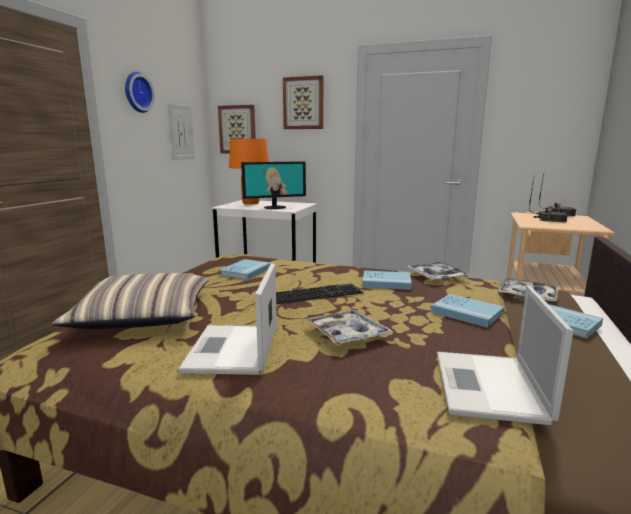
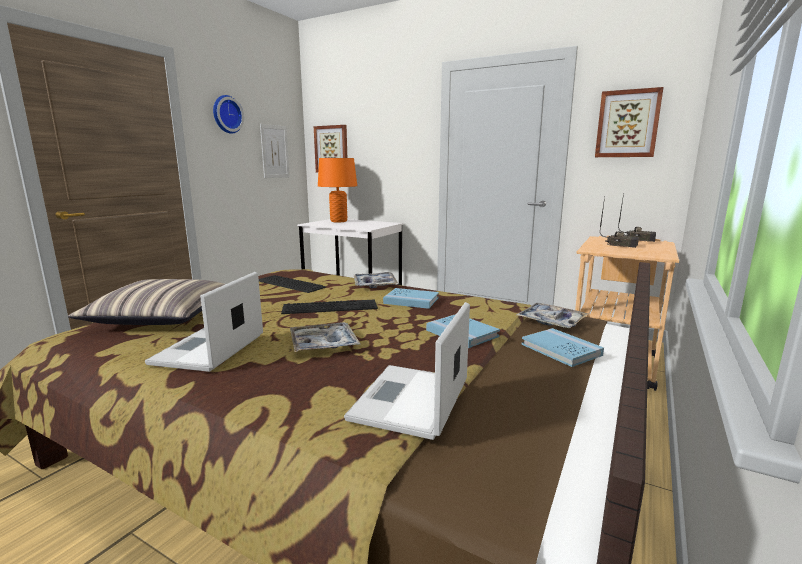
camera: 10 degrees right, 0 degrees up
(246, 271) = (288, 284): blue book -> keyboard
(275, 207) = (356, 226): monitor -> none
(303, 103) = (391, 122): picture -> picture (627, 124)
(437, 276) = (469, 298): tray -> tray (374, 284)

